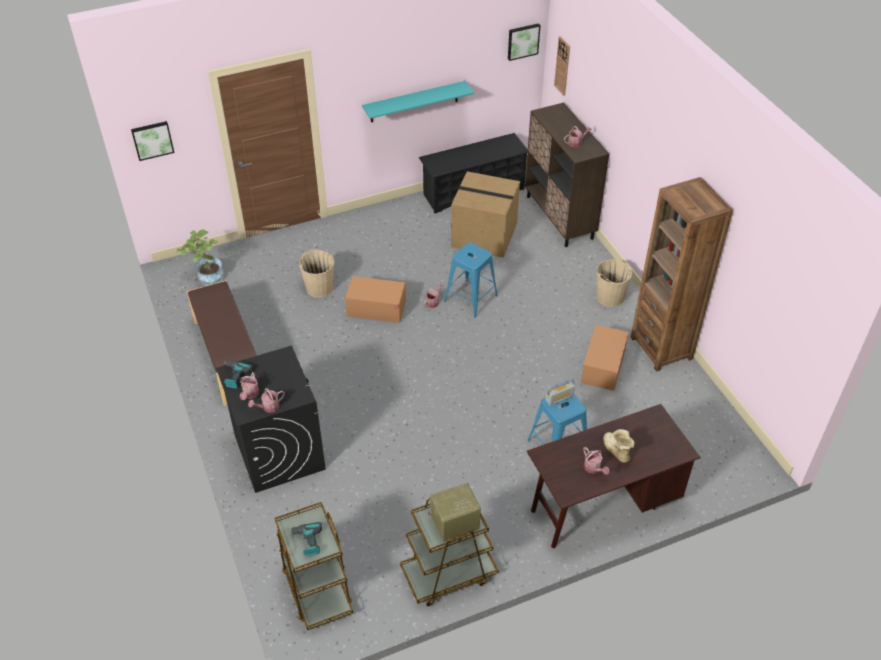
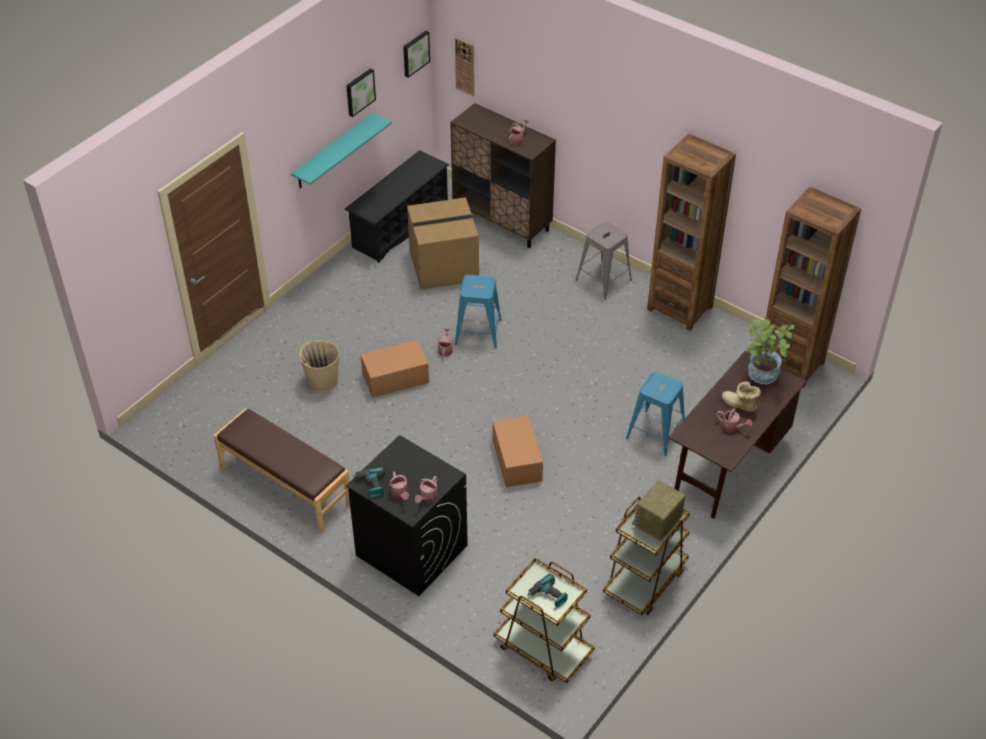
camera: 30 degrees left, 0 degrees up
(152, 140) = (114, 287): picture -> picture (359, 92)
(207, 279) = (196, 420): potted plant -> potted plant (761, 376)
(559, 398) = (653, 383): radio -> none
(603, 366) = (642, 345): cardboard box -> cardboard box (517, 460)
(610, 297) = (603, 280): beige bucket -> grey stool
(731, 440) = (790, 363): none -> brown bookcase

